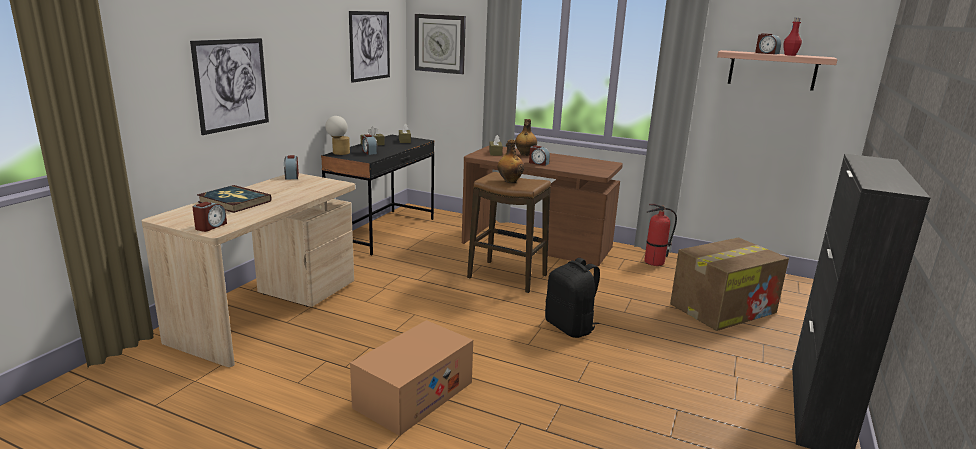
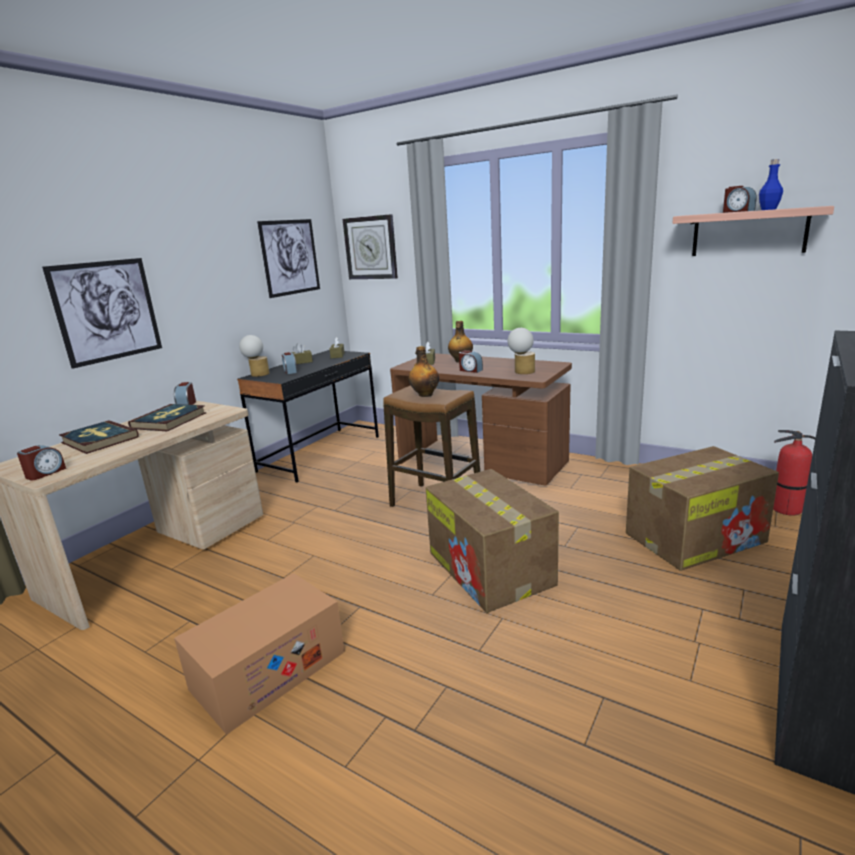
camera: 10 degrees right, 0 degrees up
(288, 189) = (169, 420): none -> book
(570, 327) = (491, 569): black backpack -> cardboard box
(584, 168) = (521, 372): none -> table lamp
(654, 262) = (616, 477): fire extinguisher -> fire extinguisher (786, 509)
(790, 55) = (768, 209): red bottle -> blue bottle

